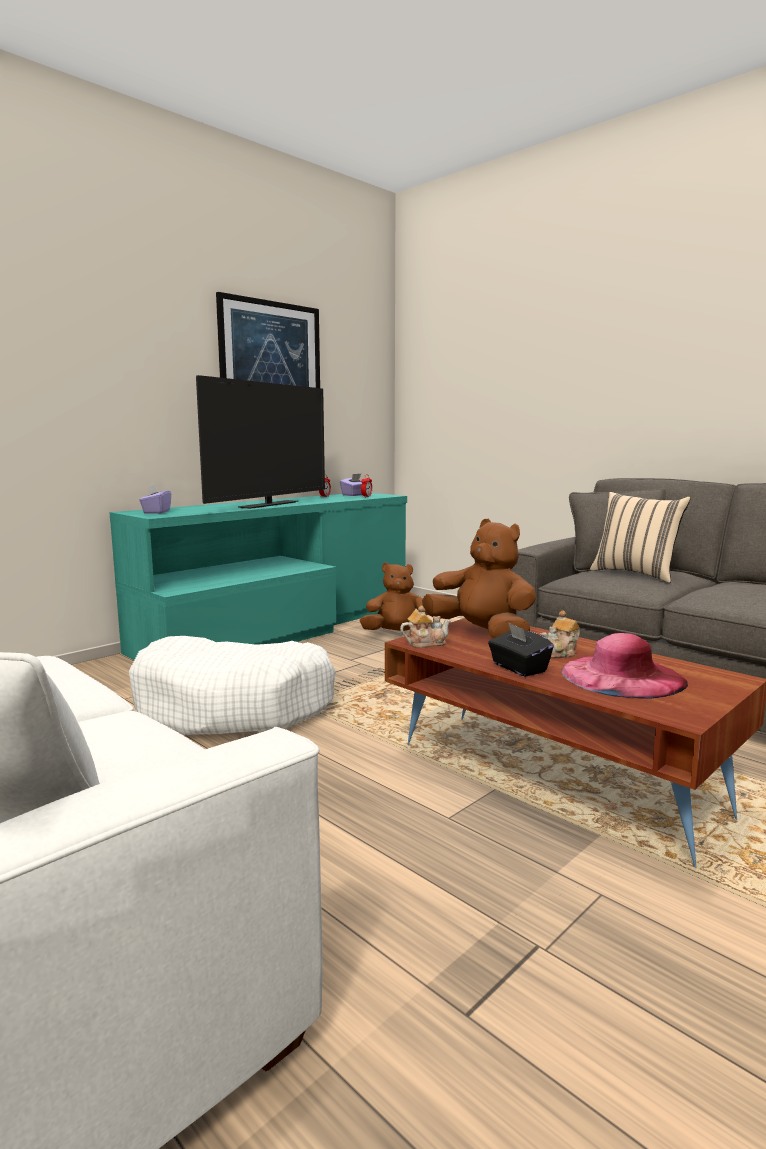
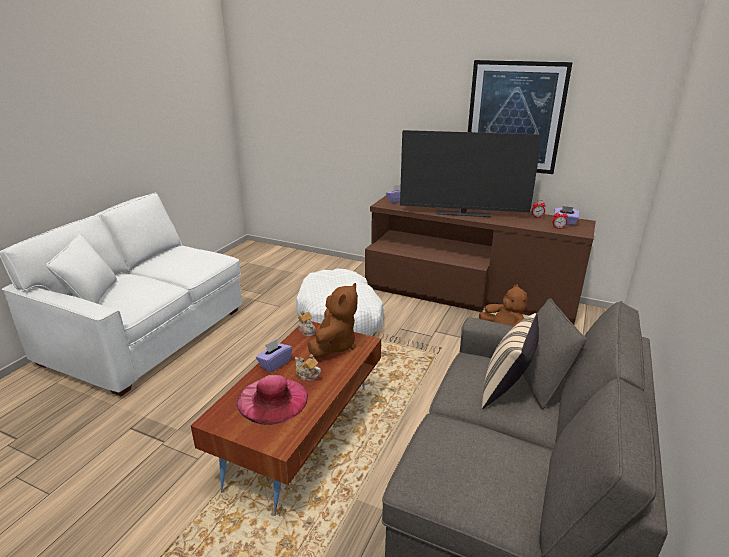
camera: 70 degrees right, 15 degrees up
(278, 630) = (465, 294): turquoise tv stand -> brown tv stand
(518, 668) = (275, 364): black tissue box -> purple tissue box

